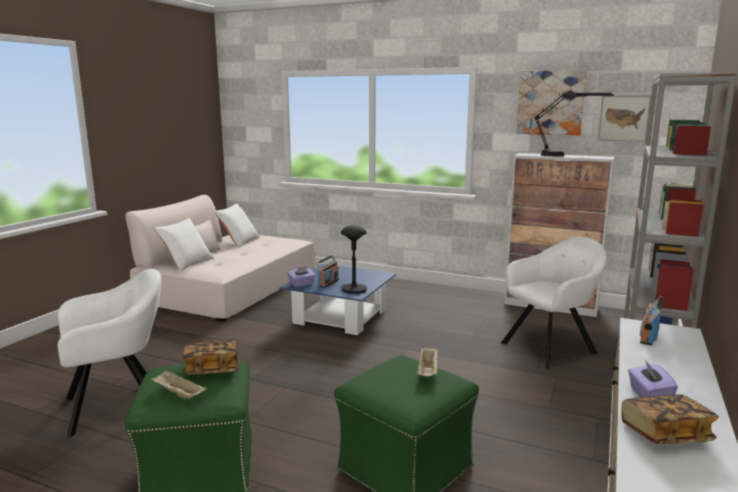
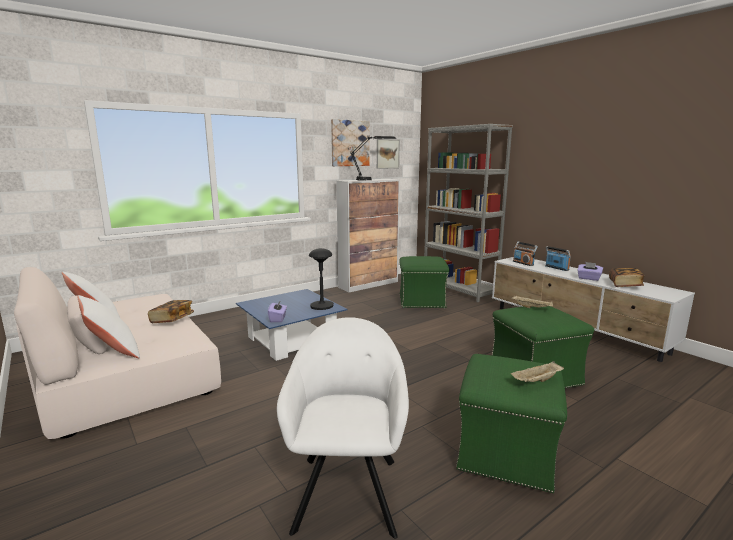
camera: 60 degrees left, 0 degrees up
(212, 369) = (494, 363): book -> book (172, 320)
(328, 283) = (291, 310): radio -> radio (556, 268)
(551, 347) = (422, 301): white armchair -> green ottoman

